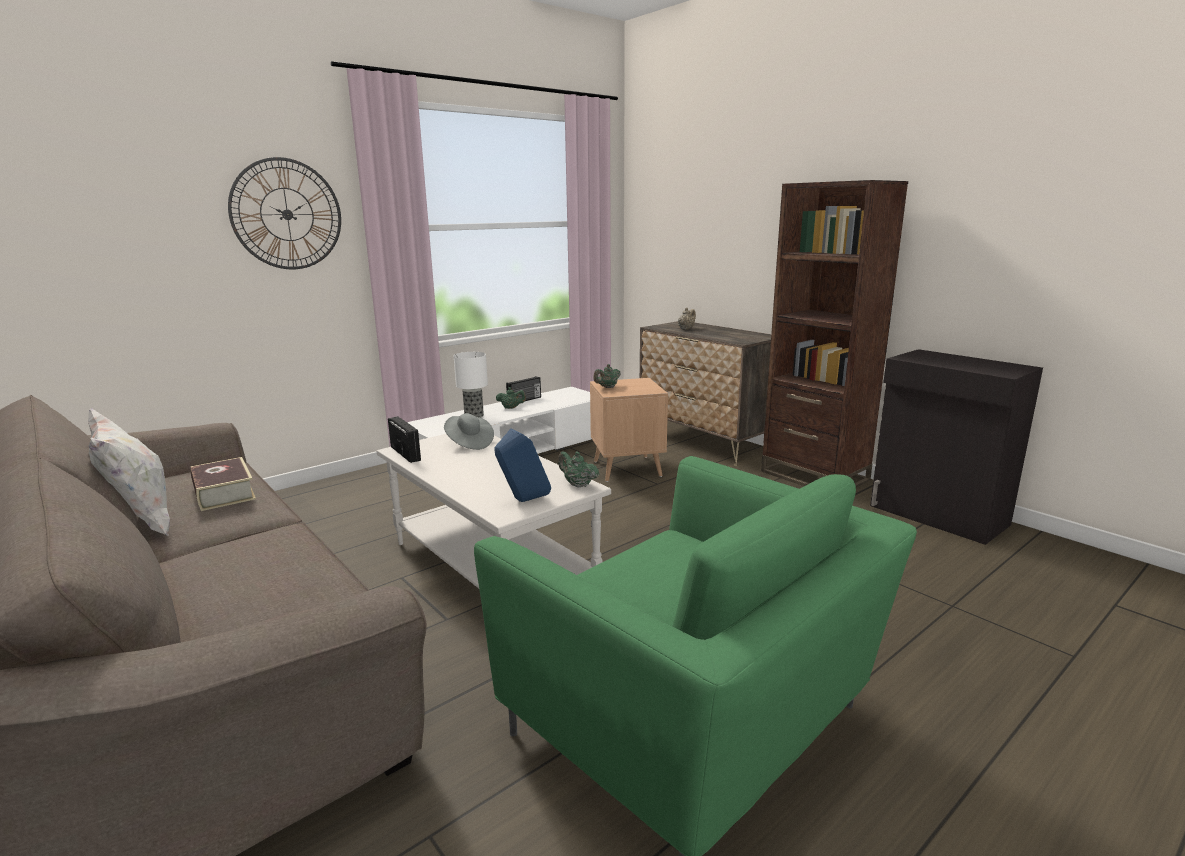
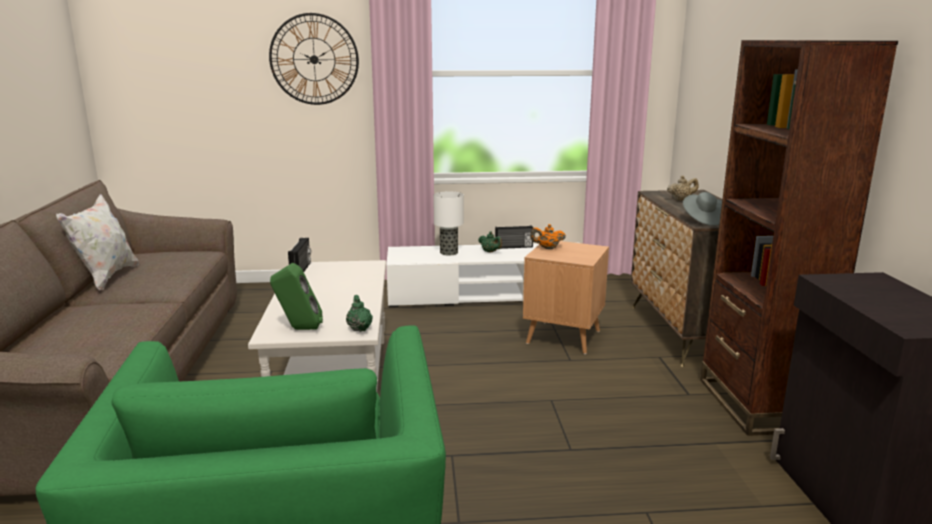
camera: 35 degrees right, 0 degrees up
(224, 493) = (169, 270): book -> none
(469, 443) = (354, 273): grey hat -> grey hat (703, 220)
(522, 501) = (298, 329): blue speaker -> green speaker
(607, 387) = (547, 248): green teapot -> orange teapot

